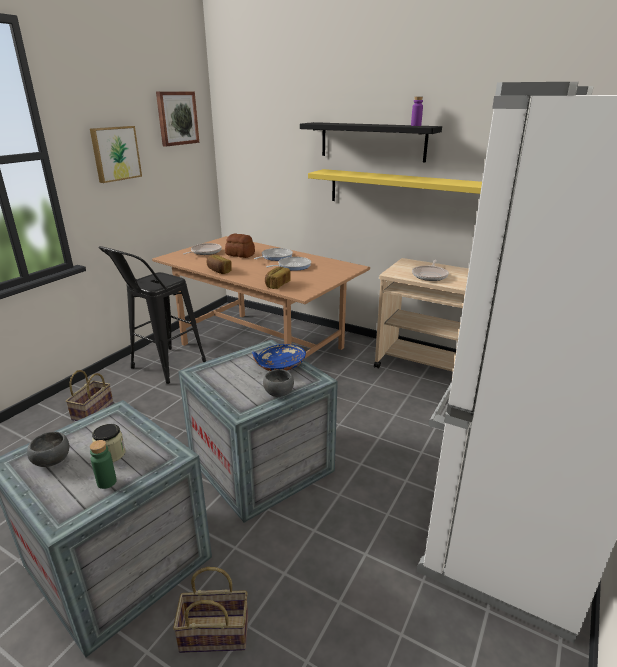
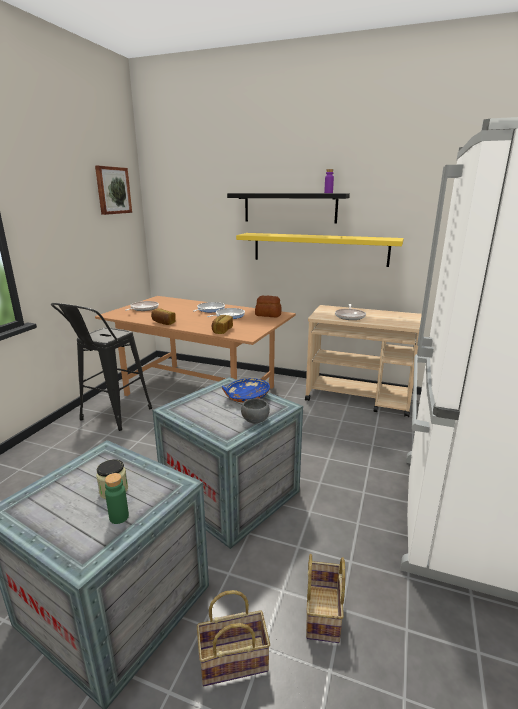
camera: 10 degrees left, 5 degrees down
(53, 461) = (54, 504): grey bowl -> none
(92, 411) = (50, 463): basket -> basket (324, 614)
(115, 153) = (61, 219): picture -> none
(240, 254) = (177, 309): bread -> bread (268, 315)

